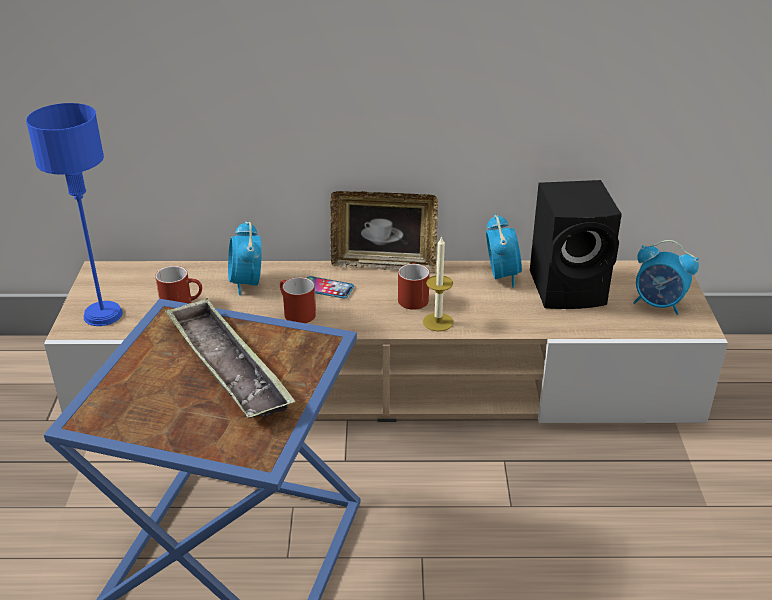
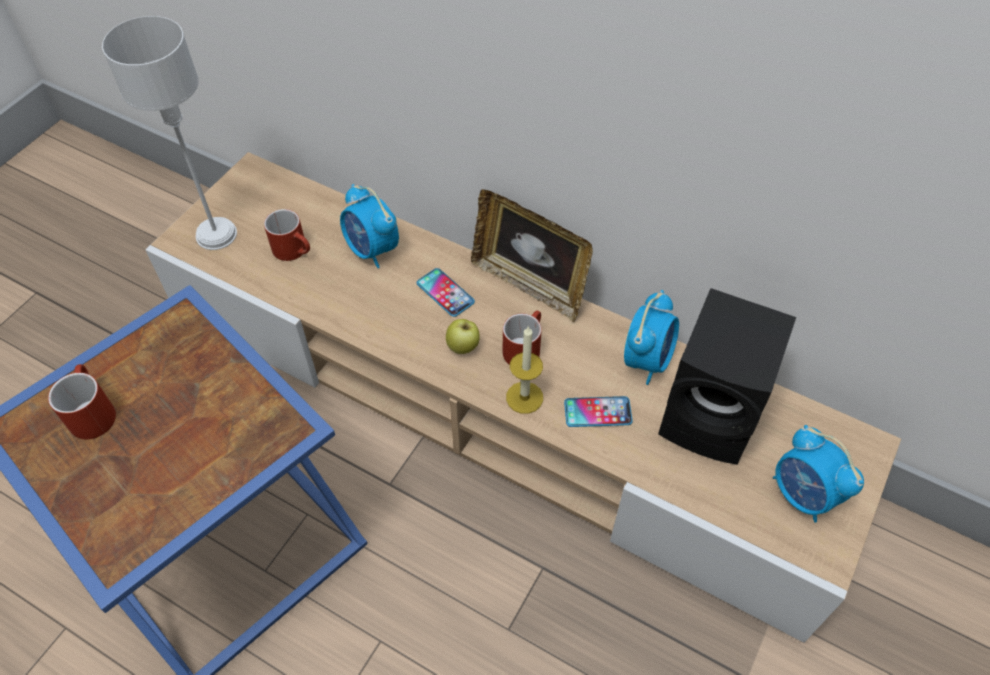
camera: 30 degrees right, 20 degrees up
(103, 314) = (217, 234): blue table lamp -> grey table lamp
(227, 366) = (176, 417): tray -> none
(246, 283) = (372, 250): alarm clock -> alarm clock turned 60 degrees counterclockwise
(295, 312) = (390, 314): red mug -> red mug (91, 411)
(368, 312) = (463, 347): none -> apple
(495, 312) = (597, 412): none -> phone

